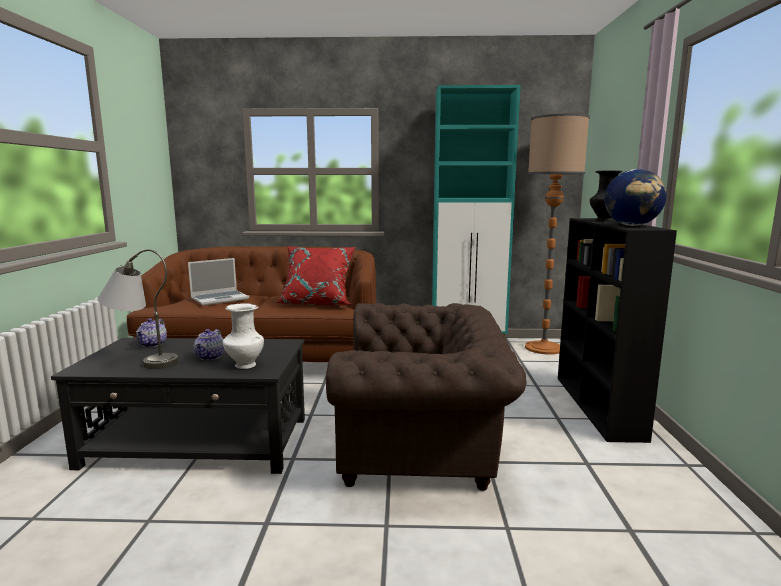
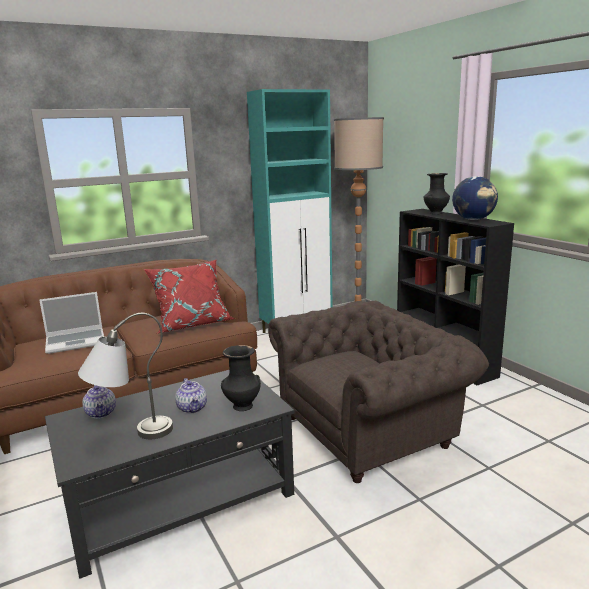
camera: 30 degrees left, 5 degrees up
(220, 299) = (76, 341): laptop -> laptop turned 45 degrees clockwise
(244, 365) = (241, 406): white vase -> black vase

